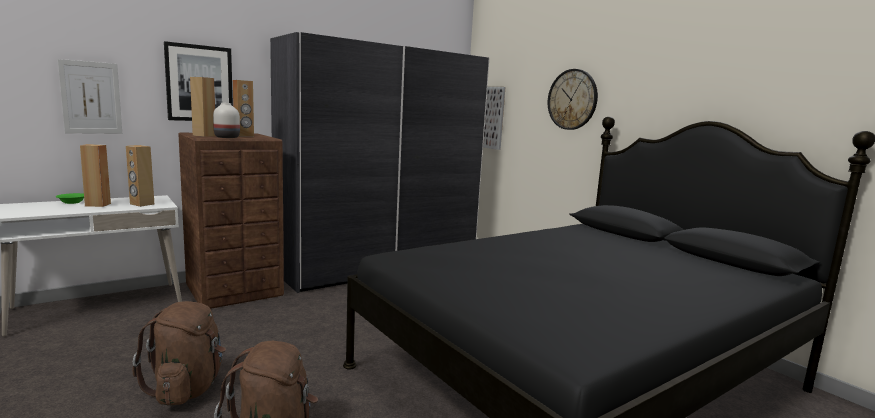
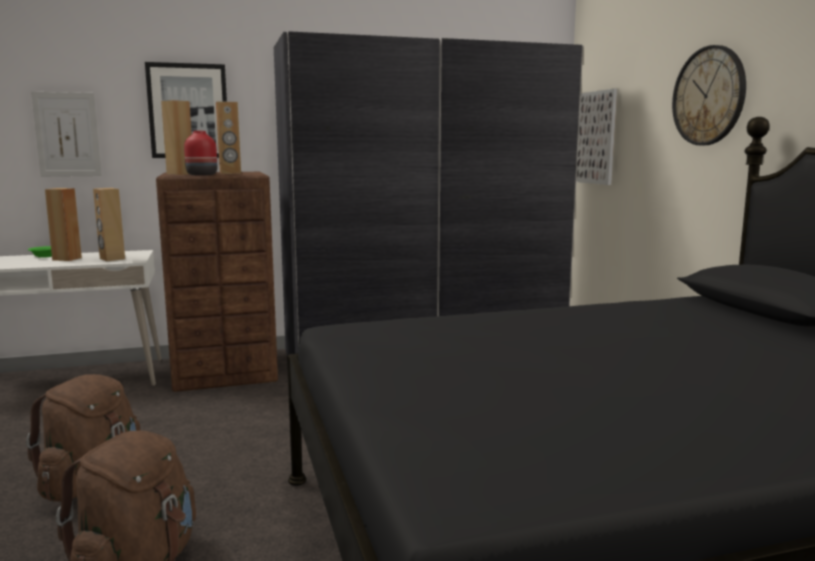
camera: 20 degrees right, 0 degrees up
(227, 137) = (202, 174): white vase -> red vase

